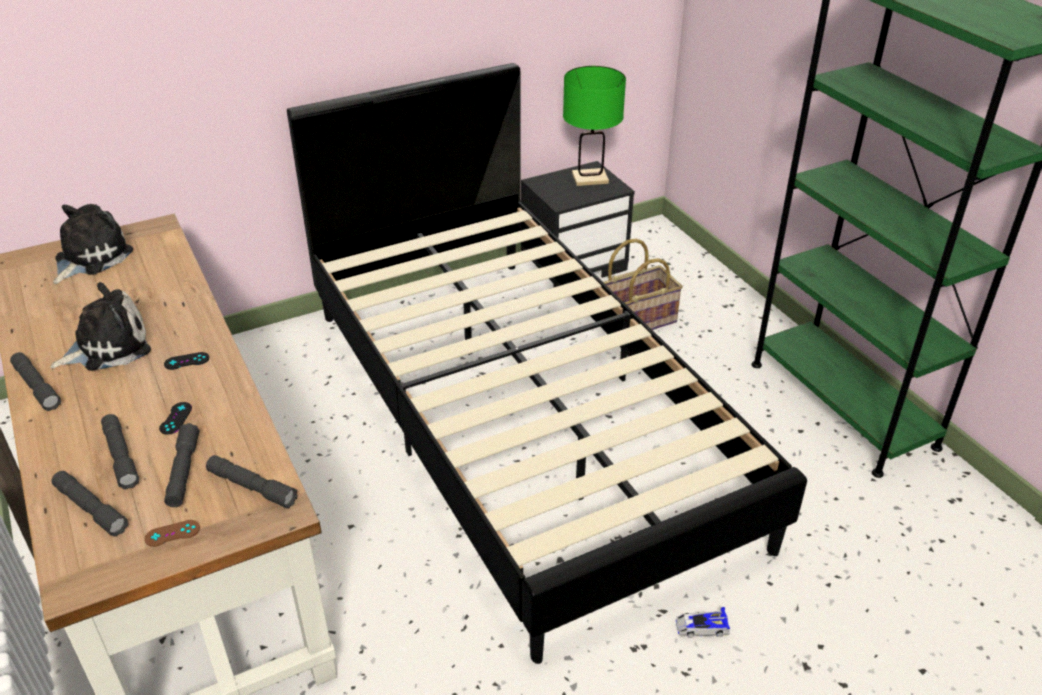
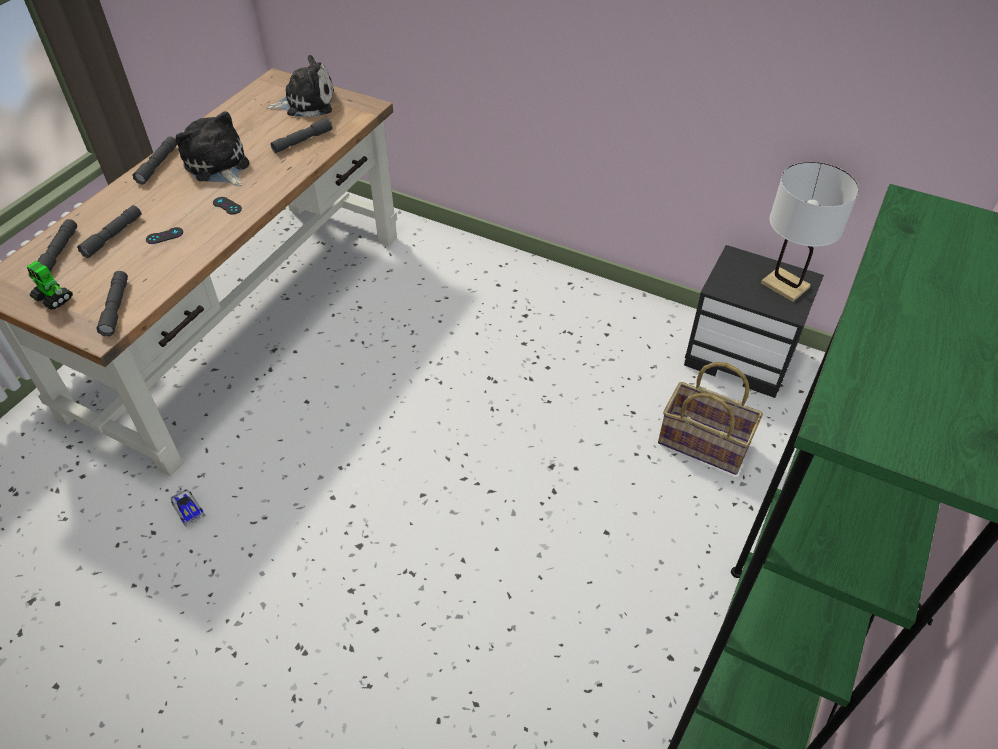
camera: 55 degrees right, 10 degrees up
(108, 346) = (218, 166): plush toy -> plush toy turned 150 degrees counterclockwise
(172, 533) = (53, 298): brown game controller -> toy robot
(183, 471) = (114, 269): grey flashlight -> grey flashlight (302, 141)
(520, 417) = (499, 432): black bed -> none
(590, 178) = (785, 285): green table lamp -> white table lamp
(701, 626) = (351, 687): toy car -> toy car (187, 508)

